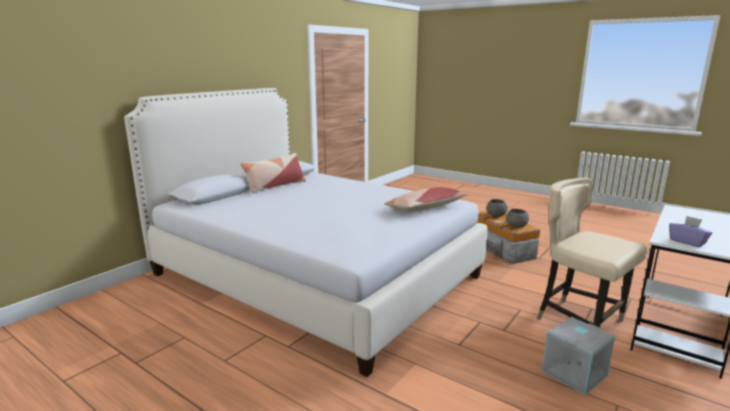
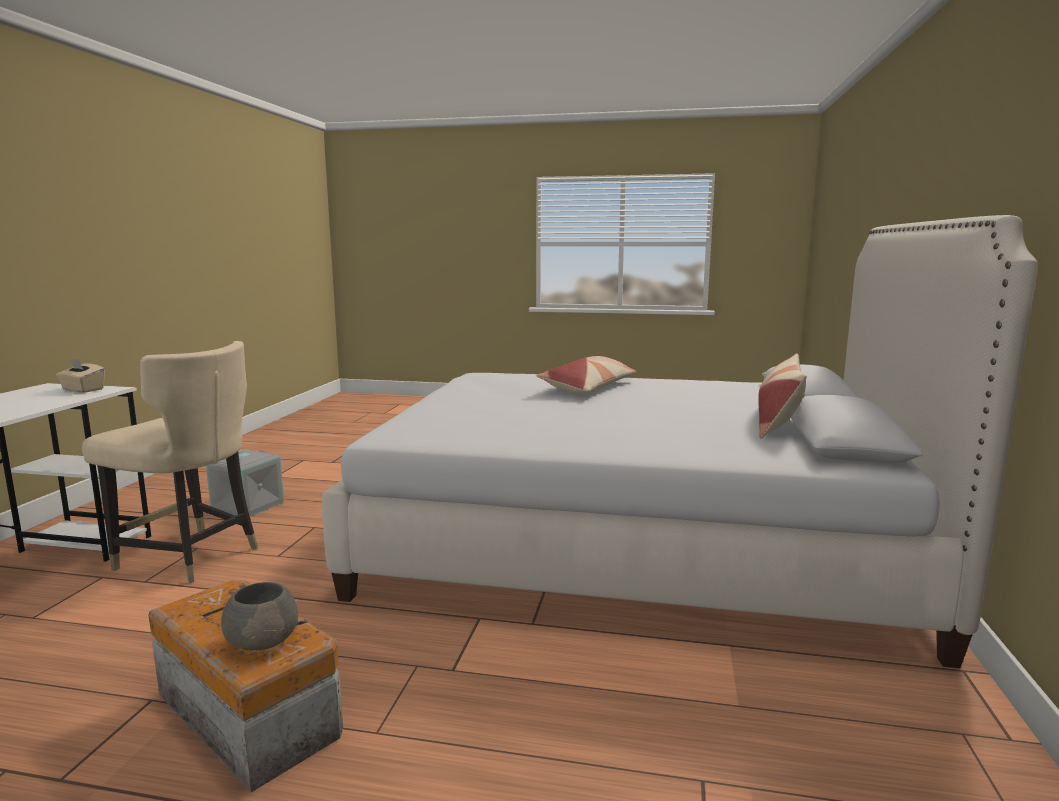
camera: 155 degrees right, 5 degrees down
(425, 208) = (440, 418): pillow -> pillow (589, 387)
(516, 226) = (220, 599): grey bowl -> none
(687, 242) = (82, 390): purple tissue box -> beige tissue box

